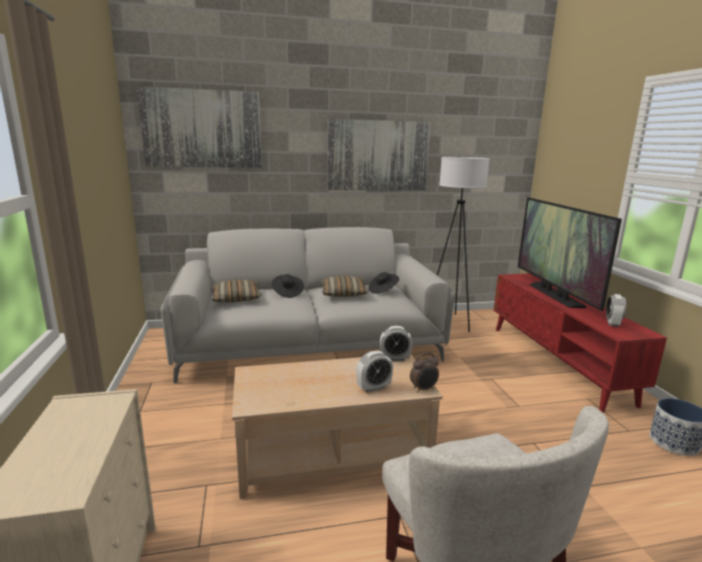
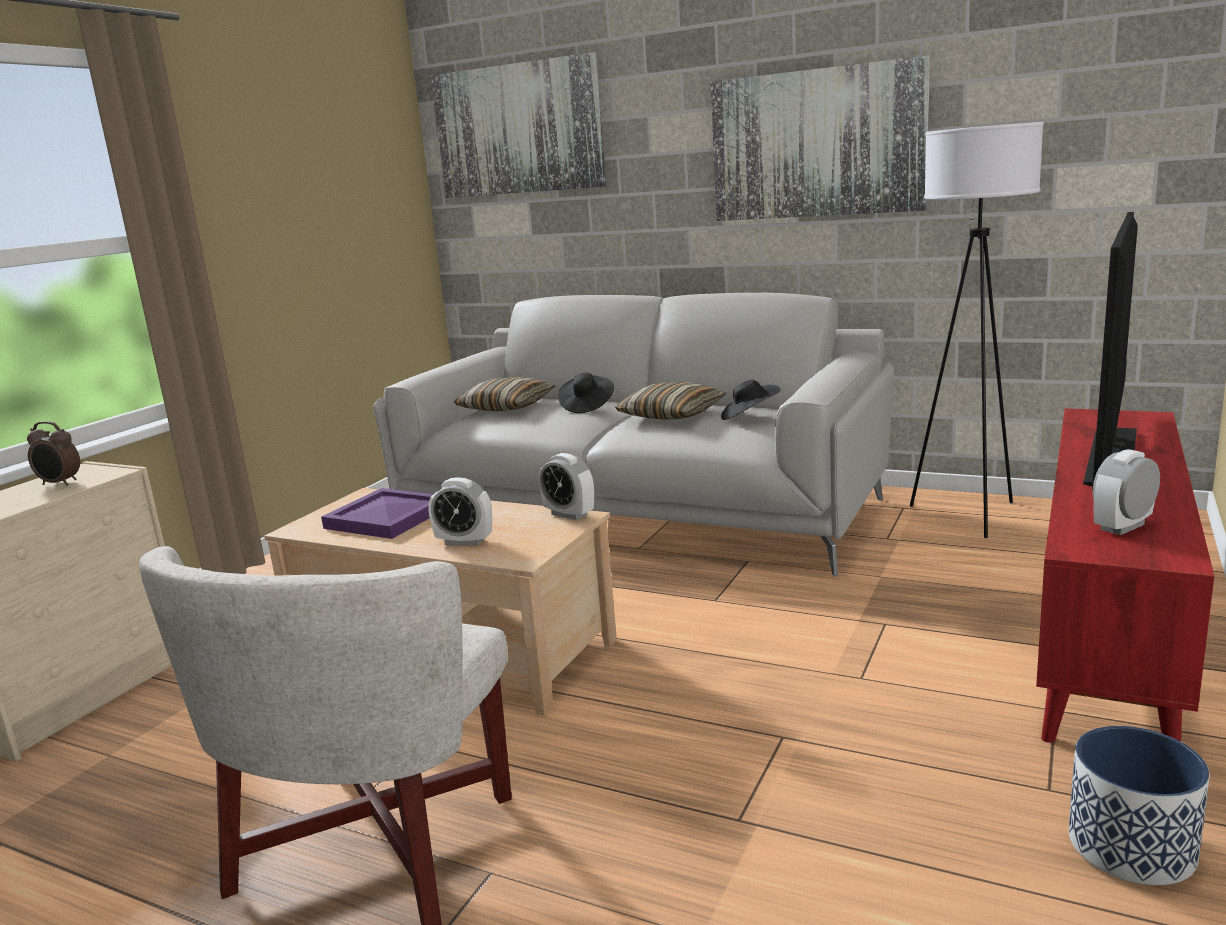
camera: 40 degrees right, 0 degrees up
(297, 384) = (387, 518): none -> purple tray
(423, 389) = (524, 558): alarm clock -> alarm clock (59, 483)

